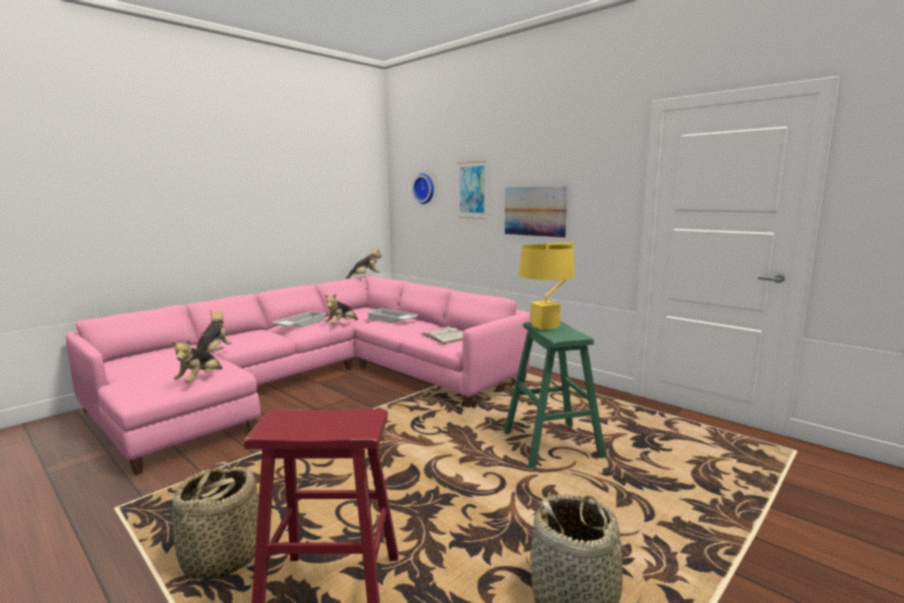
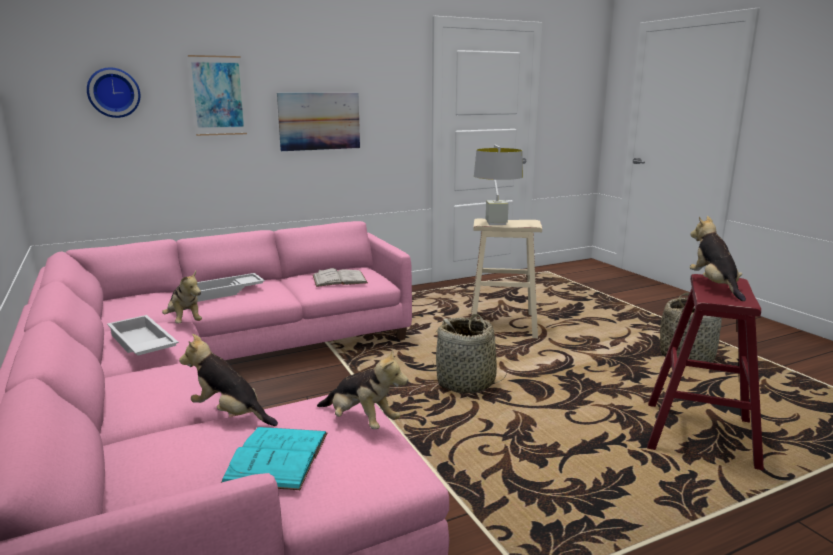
camera: 70 degrees left, 5 degrees up
(159, 369) = (277, 457): none -> turquoise book
(220, 557) = (648, 490): basket -> basket (466, 383)
(366, 277) = (71, 252): plush toy -> plush toy (714, 286)
(545, 326) = (496, 223): yellow table lamp -> grey table lamp
(552, 445) = (502, 324): green stool -> beige stool

